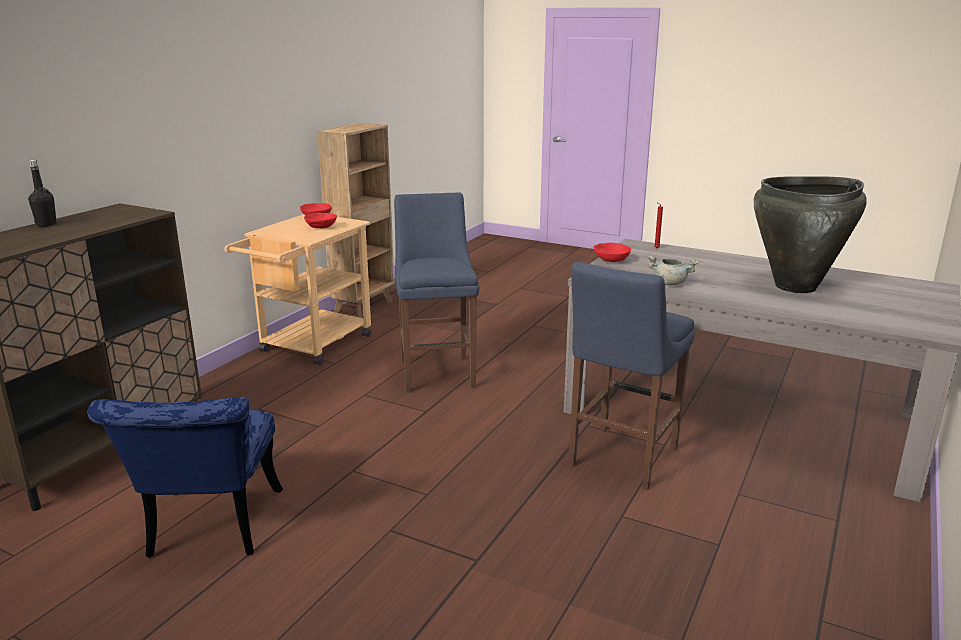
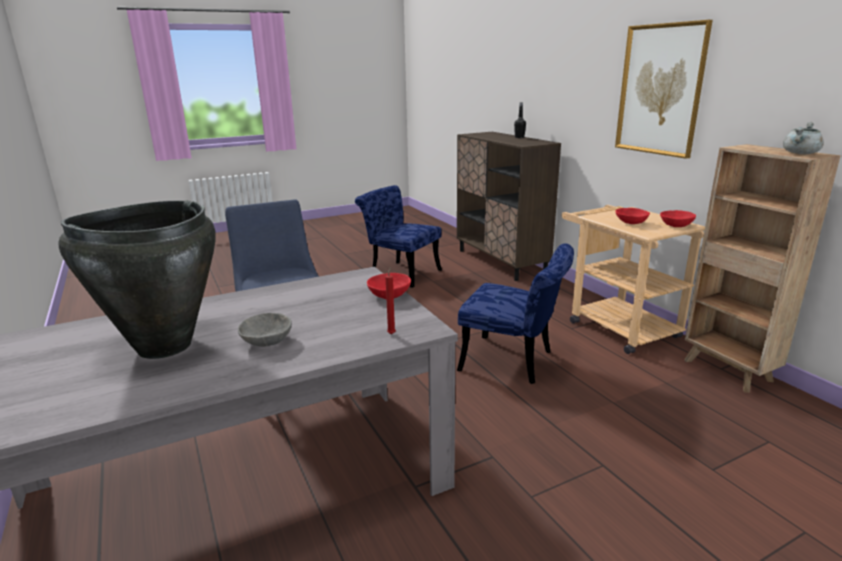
camera: 125 degrees right, 0 degrees up
(231, 99) = (660, 90): none -> picture
(437, 372) = (514, 362): blue stool -> blue chair
(670, 283) = (293, 295): grey cooking pot -> grey cooking pot (800, 153)
(729, 268) = (267, 341): none -> grey bowl

